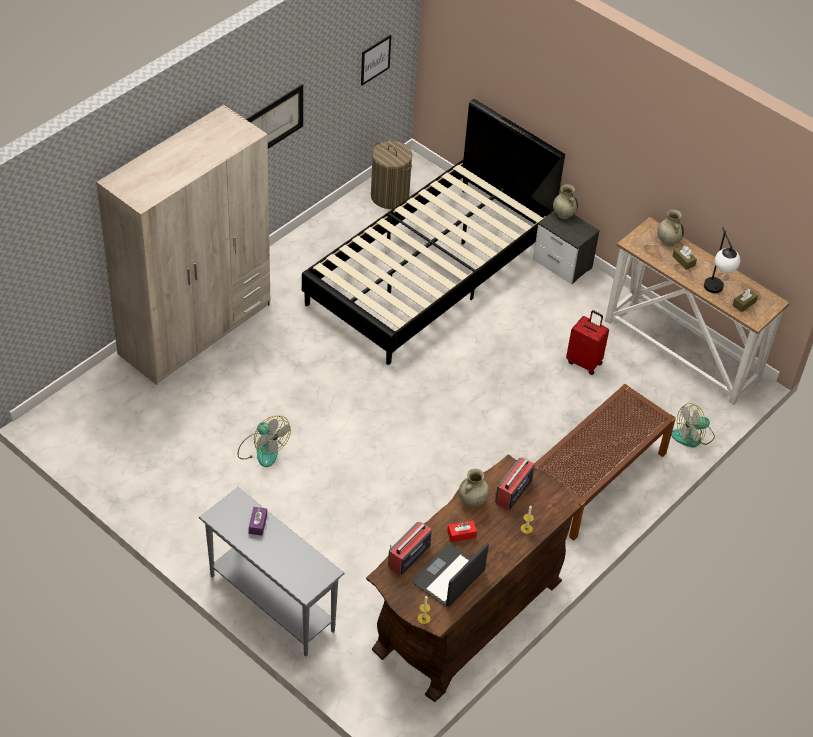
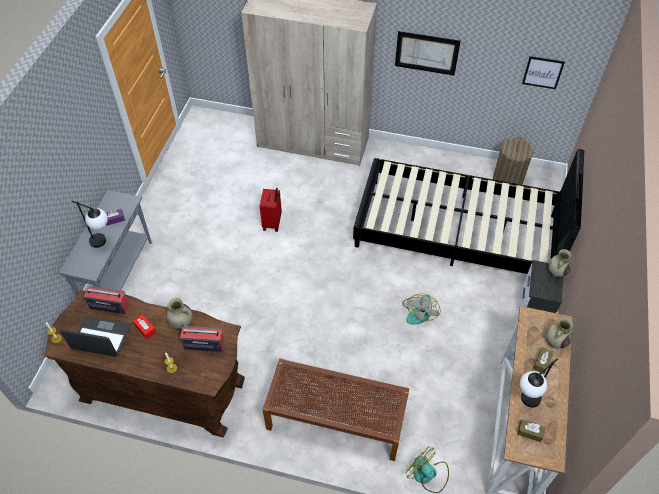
camera: 65 degrees right, 5 degrees up
(262, 449) = (238, 216): fan -> fan (419, 312)
(289, 547) = (103, 243): none -> table lamp
(584, 362) = (447, 362): red suitcase -> red suitcase (273, 222)

